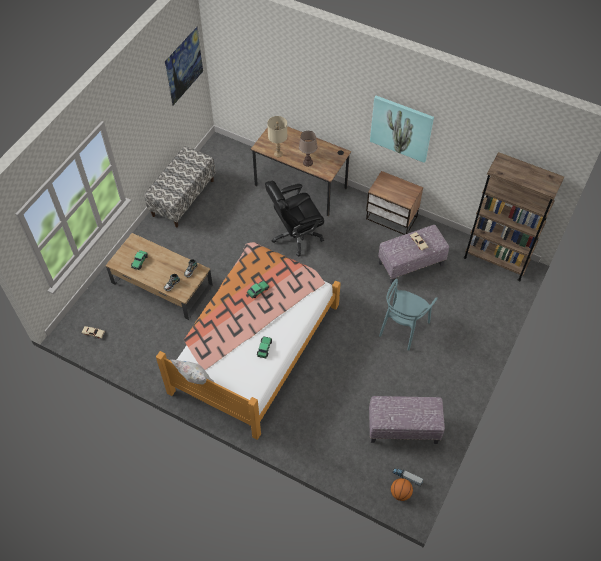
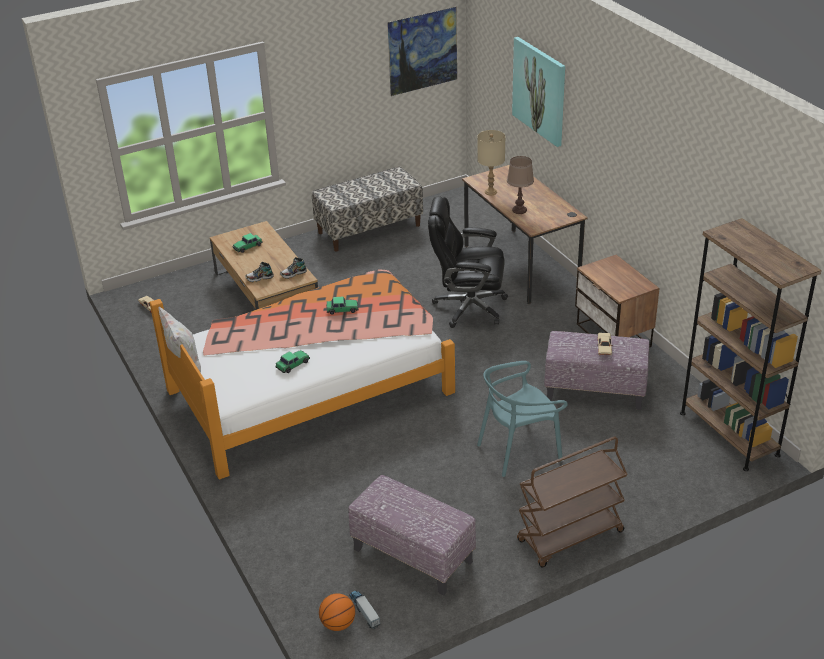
camera: 35 degrees right, 20 degrees down
(401, 128) = (640, 176): picture -> picture (540, 90)
(469, 371) = (570, 537): none -> brown cart

